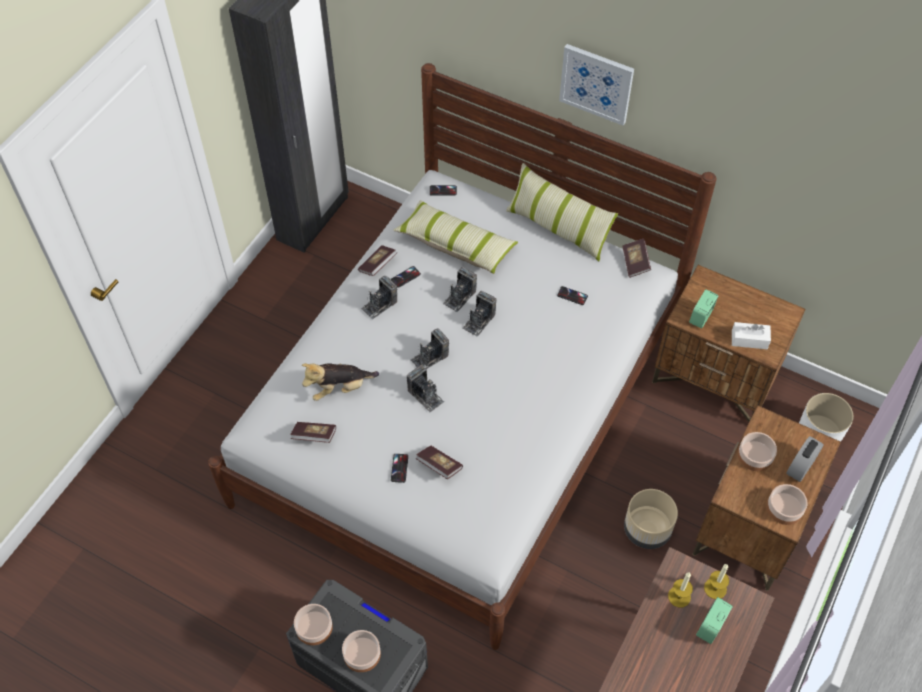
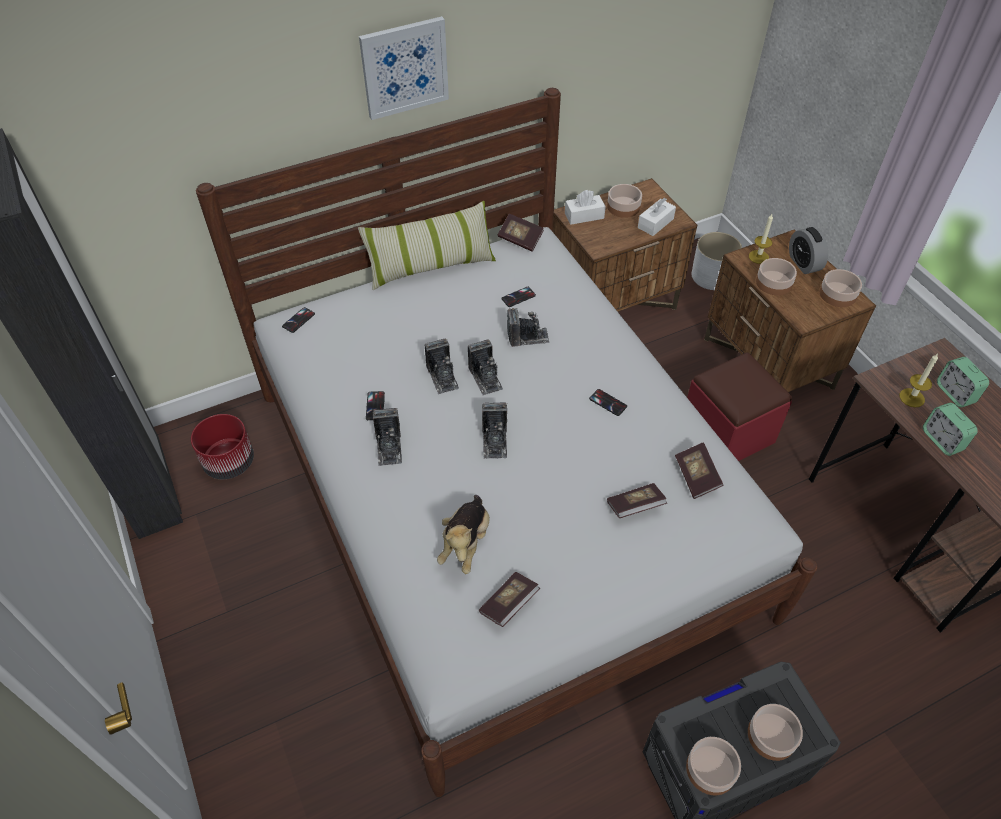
camera: 55 degrees left, 5 degrees down
(364, 243) = (230, 462): none -> red planter
(377, 265) = (335, 422): book -> book (696, 476)
(399, 468) = (612, 544): phone -> phone (608, 402)
(425, 396) = (539, 470): camera -> camera (528, 337)
(456, 244) = (375, 346): pillow -> none
(647, 530) = (727, 432): beige planter -> red ottoman
(701, 317) = (607, 237): alarm clock -> alarm clock (942, 440)
(711, 288) = (584, 216): none -> white tissue box
(715, 588) = (916, 369): candle -> candle (758, 257)
(748, 309) = (624, 207): none -> bowl

